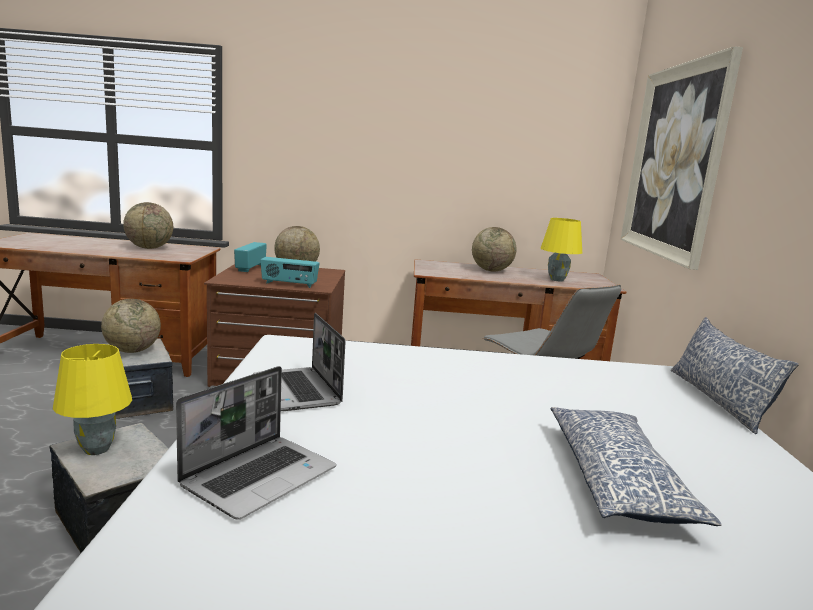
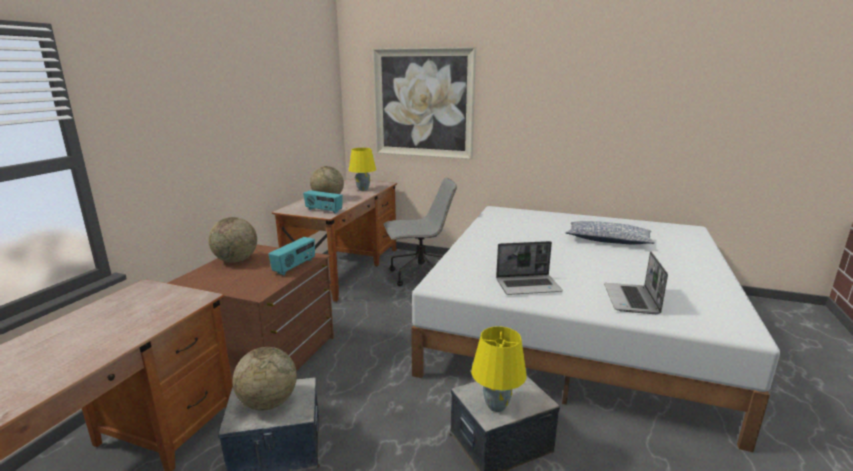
camera: 70 degrees left, 5 degrees up
(149, 248) = (109, 317): globe -> none
(250, 268) = (208, 279): radio -> radio (323, 210)
(260, 476) = (632, 300): laptop -> laptop turned 135 degrees counterclockwise
(718, 399) = (528, 210): pillow -> none

